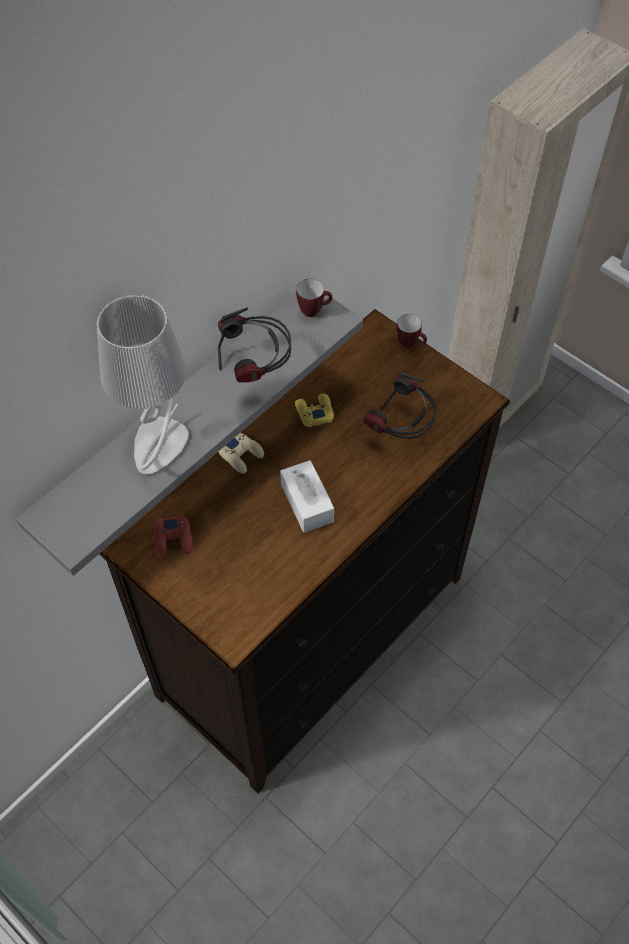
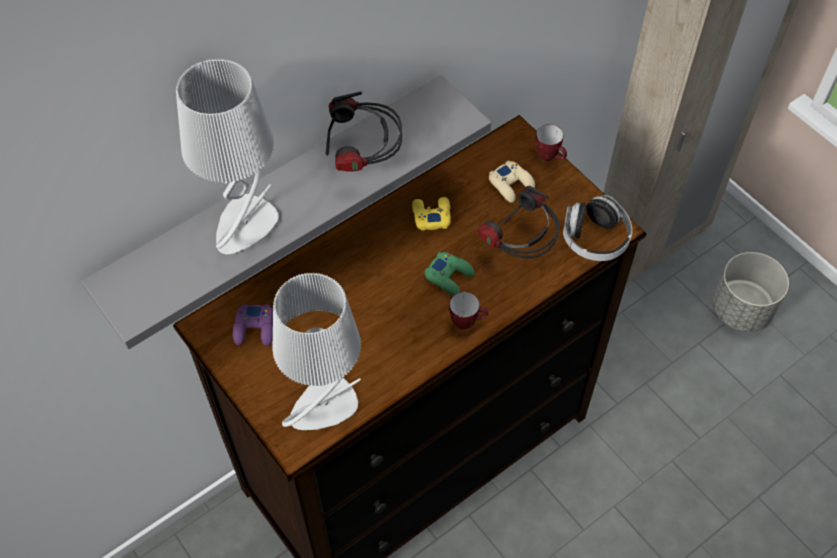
camera: 10 degrees right, 0 degrees up
(174, 540) = (255, 328): red game controller -> purple game controller
(241, 455) = (345, 250): beige game controller -> beige game controller (511, 184)
(253, 601) = (324, 406): none -> grey table lamp
(307, 503) = (403, 311): white tissue box -> none
(314, 311) = (440, 106): mug -> mug (467, 322)
(342, 465) = (449, 276): none -> green game controller
(465, 412) = (594, 239): none -> headphones
(581, 458) = (741, 309): none -> grey planter

